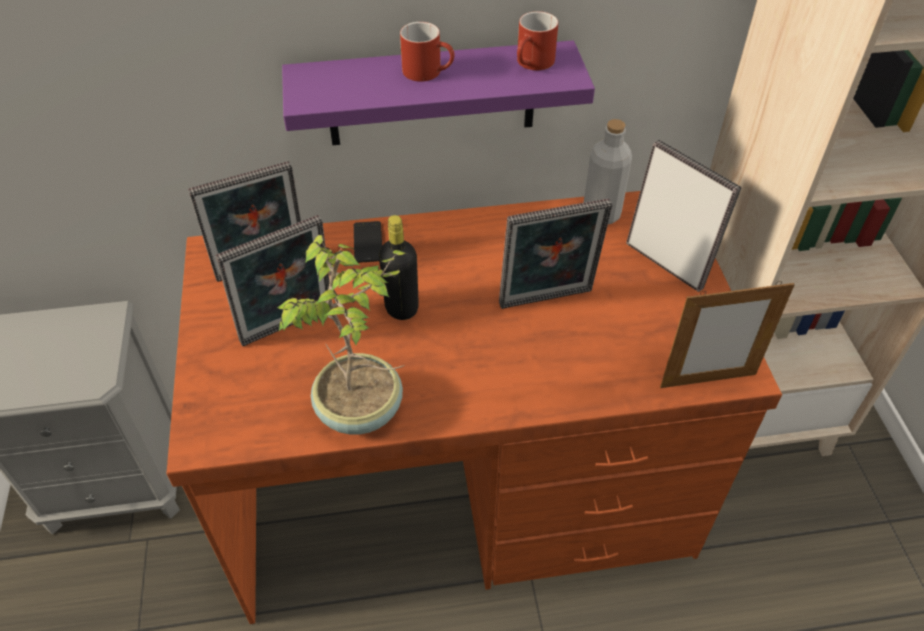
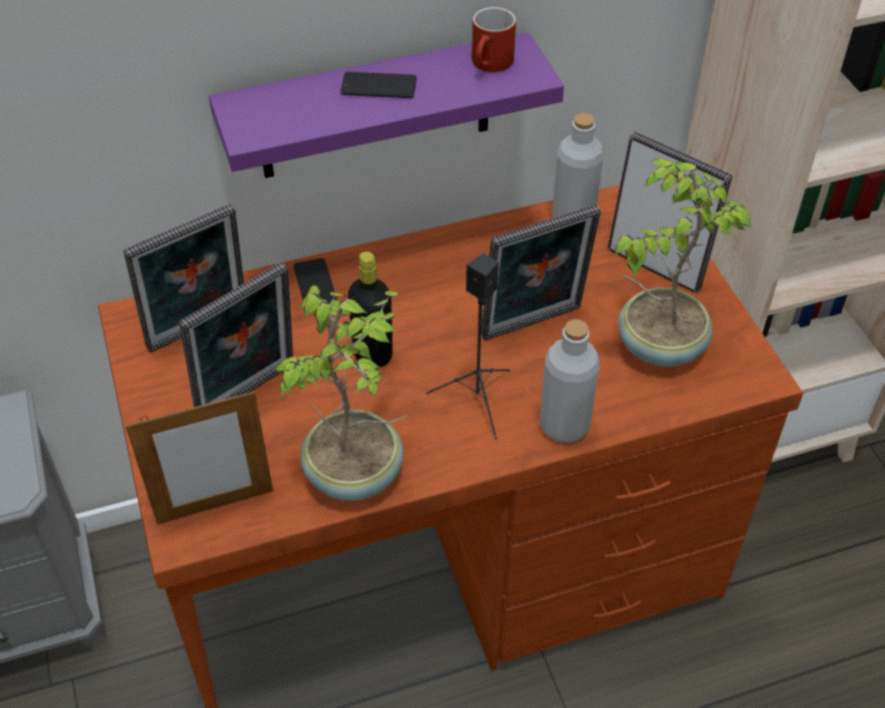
camera: 10 degrees left, 0 degrees up
(429, 72) = (378, 86): red mug -> phone
(483, 360) = (478, 401): none -> black speaker
(555, 393) = (564, 425): none -> grey bottle
(655, 333) = (658, 345): none -> potted plant
(708, 380) = (724, 388): picture frame -> picture frame (215, 506)

